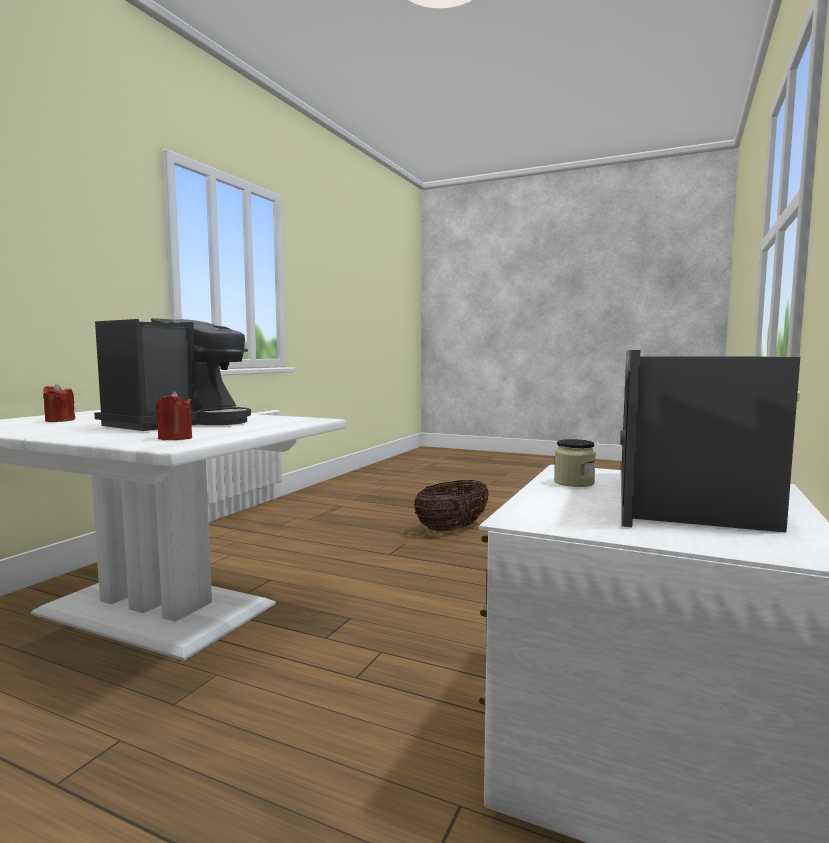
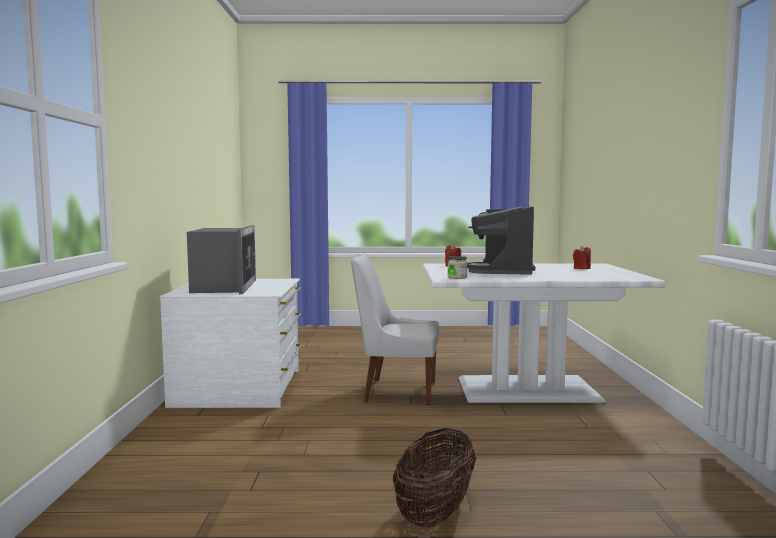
camera: 155 degrees right, 0 degrees up
(337, 648) = (397, 392): none -> white chair
(574, 482) = (268, 288): jar -> jar (457, 277)

